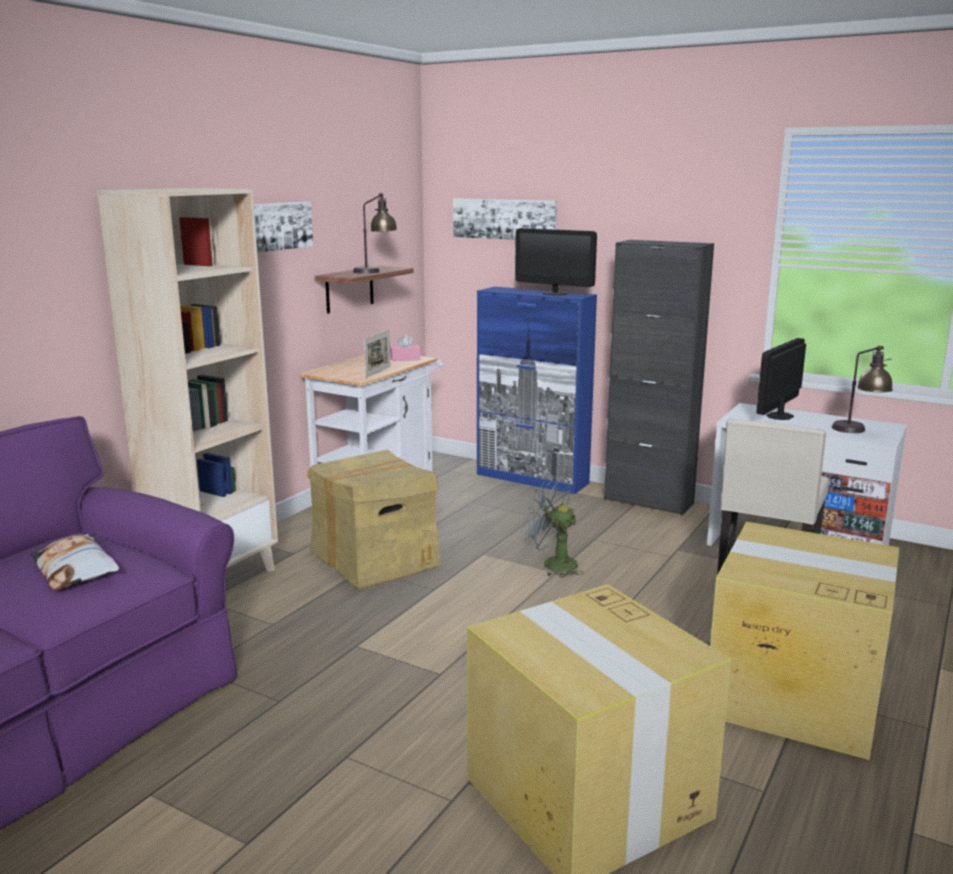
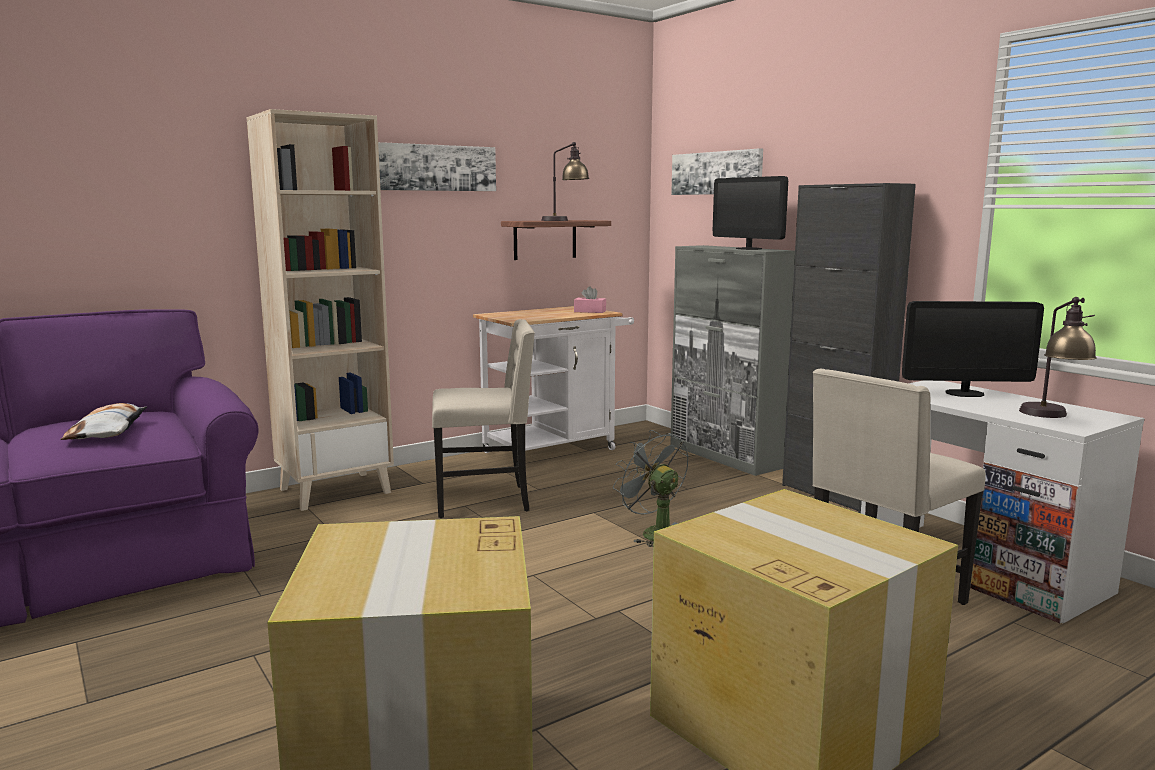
camera: 25 degrees right, 5 degrees down
(375, 560) = (484, 500): cardboard box -> beige chair
(378, 372) = (542, 317): picture frame -> none
(532, 479) = (724, 456): blue cabinet -> grey cabinet
(780, 416) = (964, 393): monitor -> monitor turned 150 degrees counterclockwise

